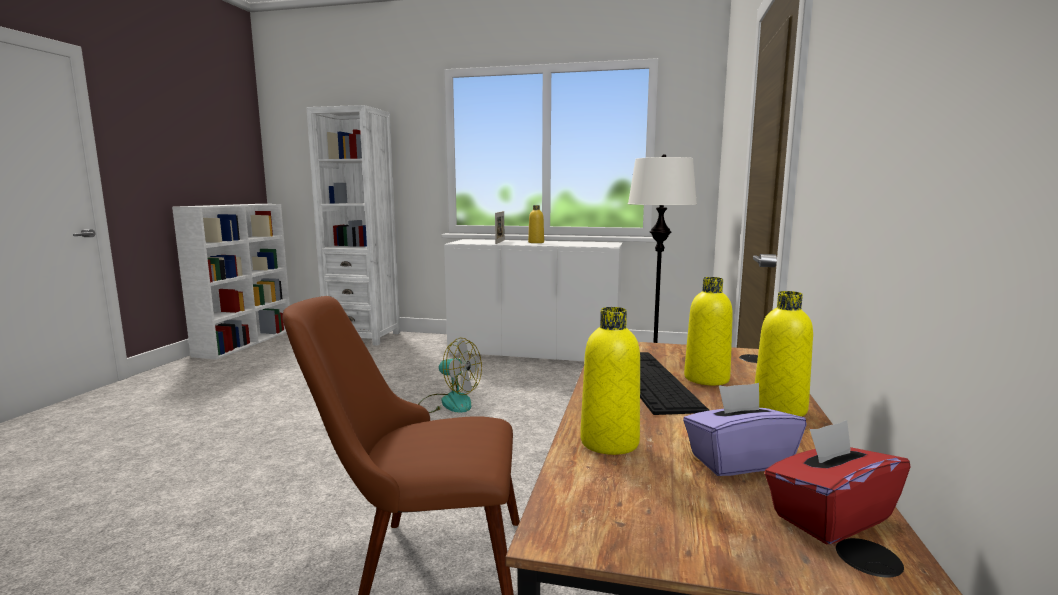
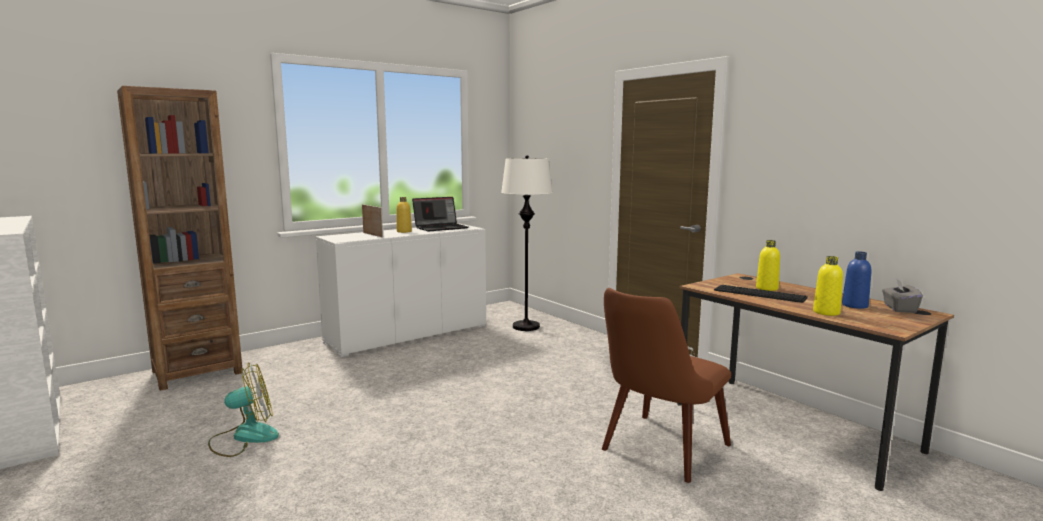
camera: 50 degrees left, 0 degrees up
(363, 337) = (197, 372): white bookcase -> brown bookcase
(449, 403) = (447, 386): fan -> fan (244, 437)
(582, 243) = (441, 228): none -> laptop
(738, 461) = (854, 305): purple tissue box -> blue bottle
(779, 408) = (811, 291): yellow bottle -> none
(829, 516) = (899, 308): red tissue box -> grey tissue box

